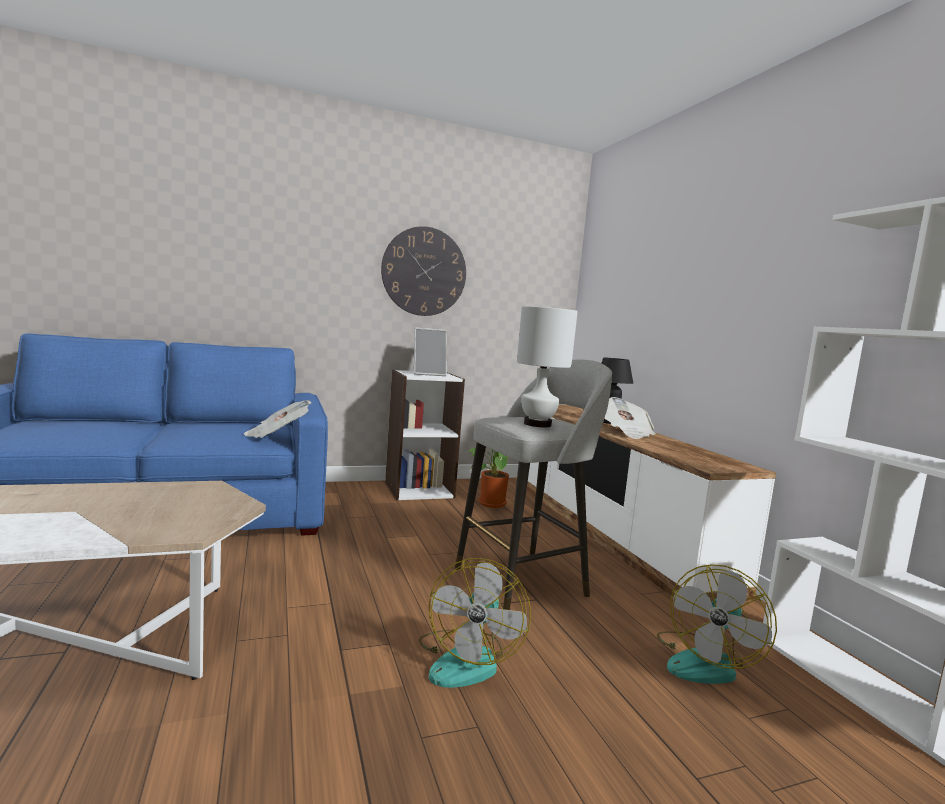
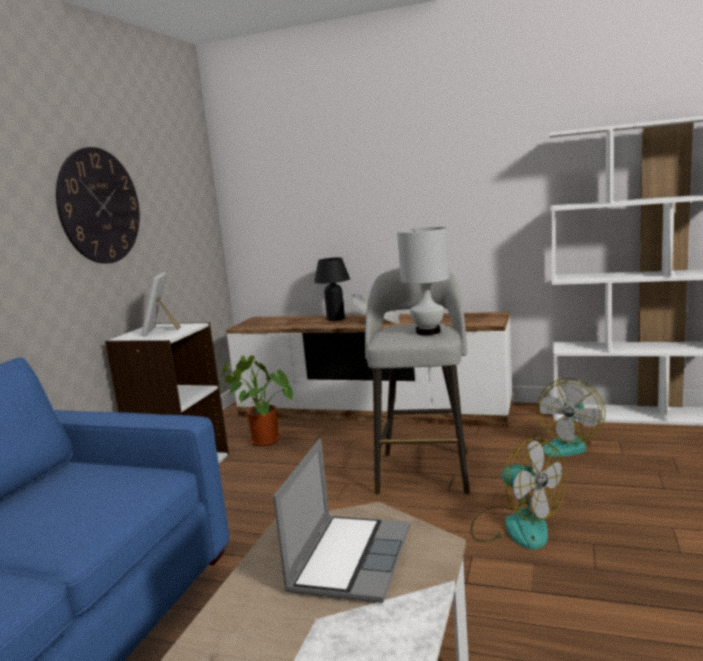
camera: 50 degrees left, 5 degrees up
(162, 508) = (349, 558): none -> laptop
(277, 435) = (141, 467): newspaper -> none
(428, 374) = (161, 330): picture frame -> picture frame turned 150 degrees clockwise
(705, 662) = (566, 445): fan -> fan turned 45 degrees clockwise

